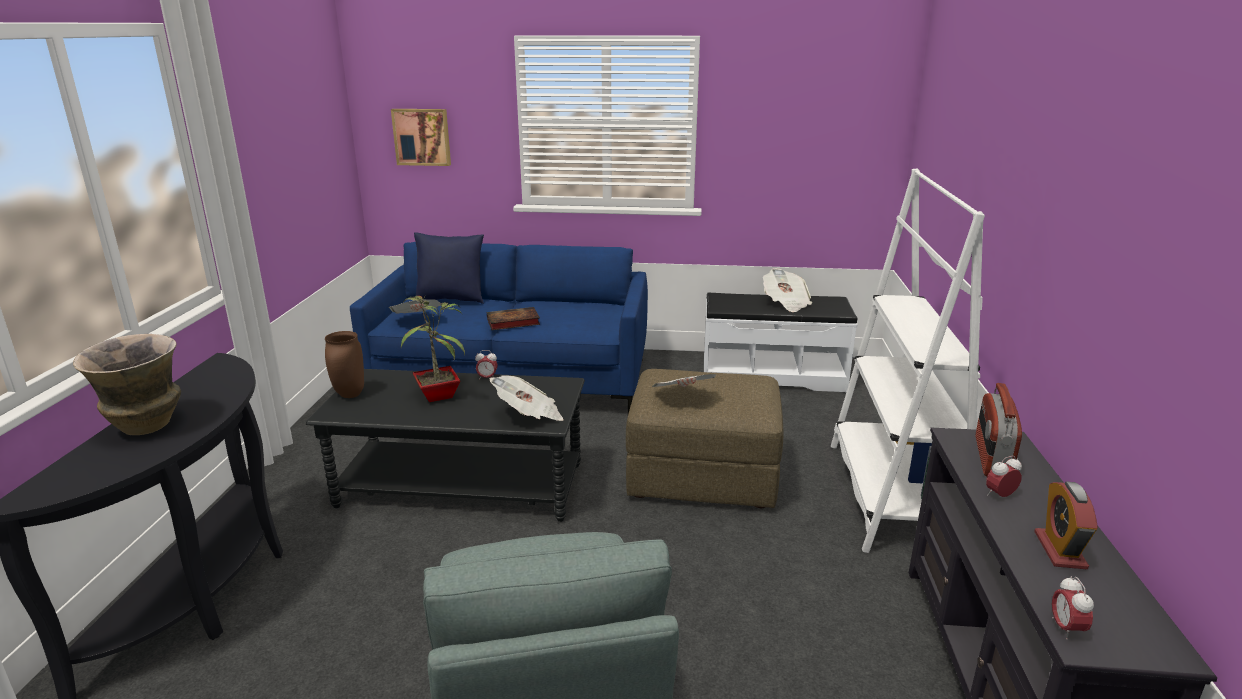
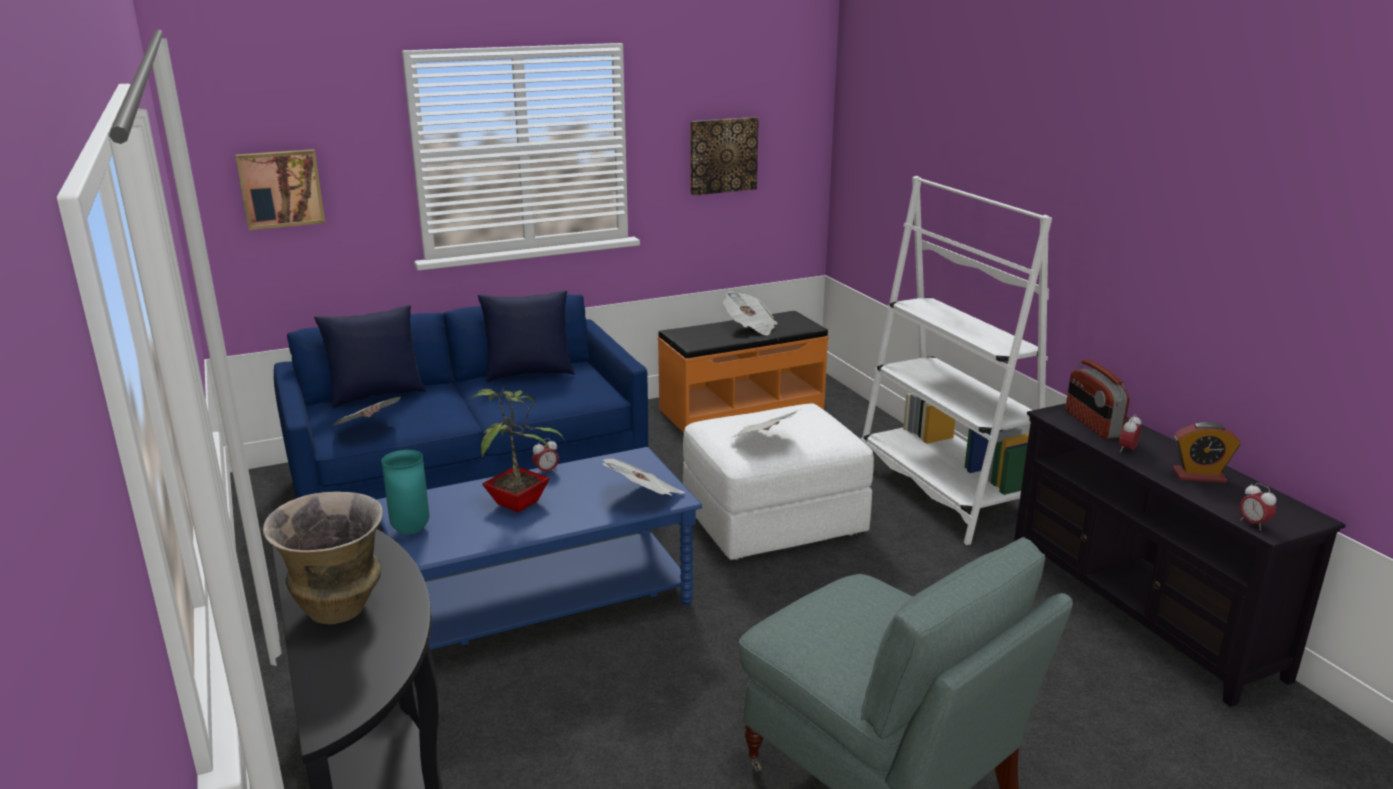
camera: 30 degrees left, 0 degrees up
(350, 395) = (412, 530): brown vase -> turquoise vase
(462, 486) = (545, 605): black coffee table -> blue coffee table
(512, 322) = (490, 406): book -> none
(568, 305) = (529, 374): none -> blue pillow
(703, 474) = (774, 520): brown ottoman -> white ottoman
(772, 375) = (741, 408): white bench -> orange bench
(791, 144) = (723, 155): none -> picture
(1060, 550) = (1199, 476): alarm clock -> alarm clock turned 60 degrees counterclockwise

